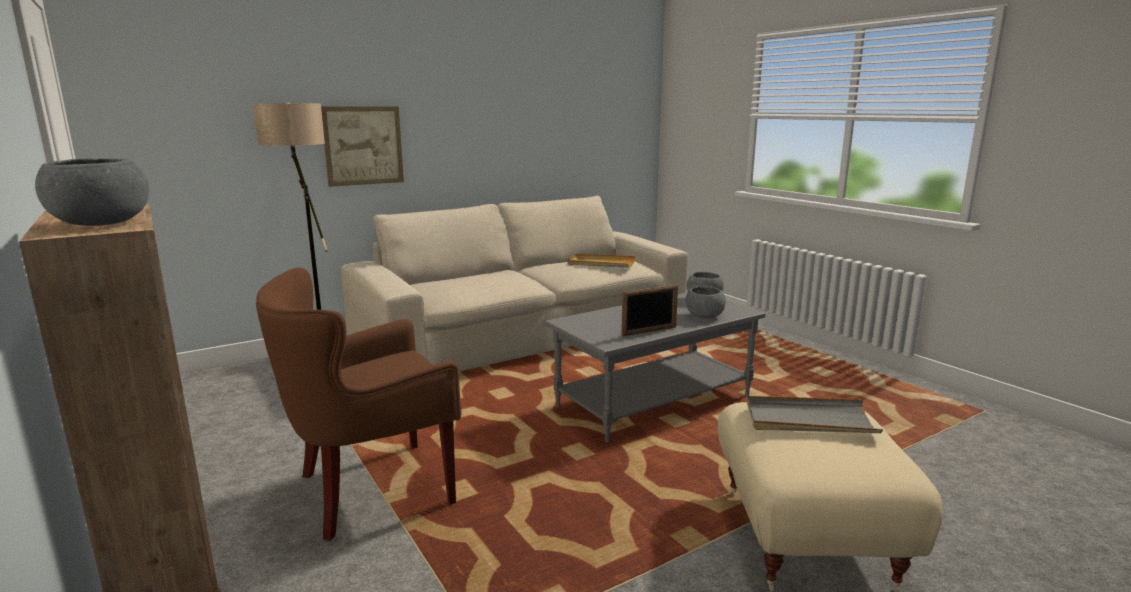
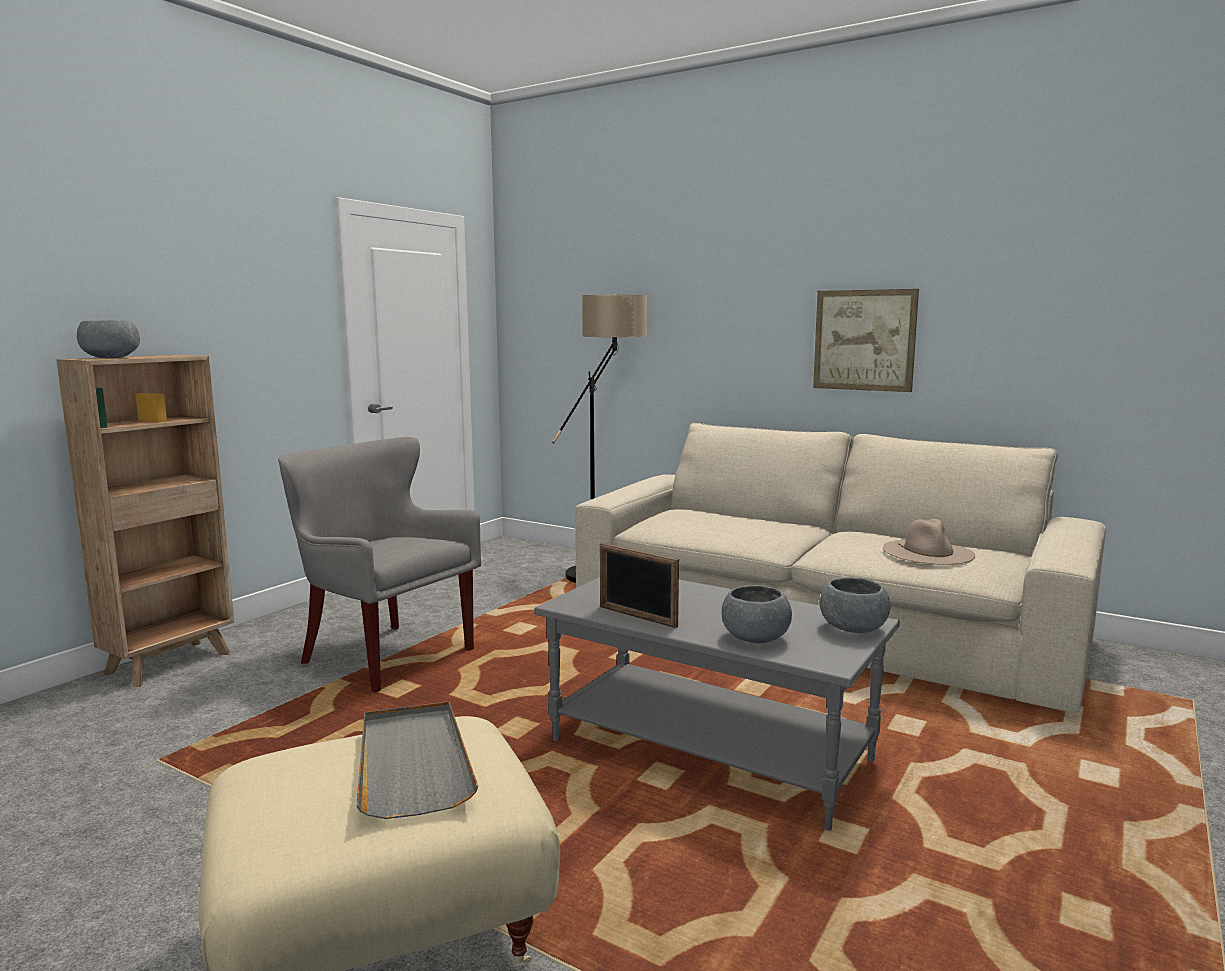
camera: 65 degrees right, 5 degrees down
(363, 145) = (707, 343): picture -> picture (864, 340)
(371, 489) = (385, 655): brown armchair -> grey armchair
(601, 263) = (928, 552): beige tray -> beige hat

